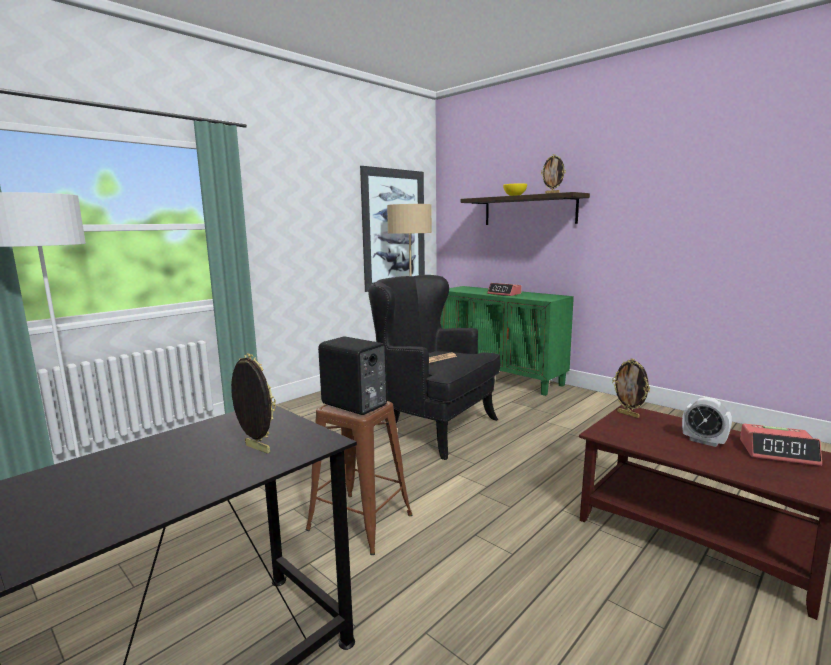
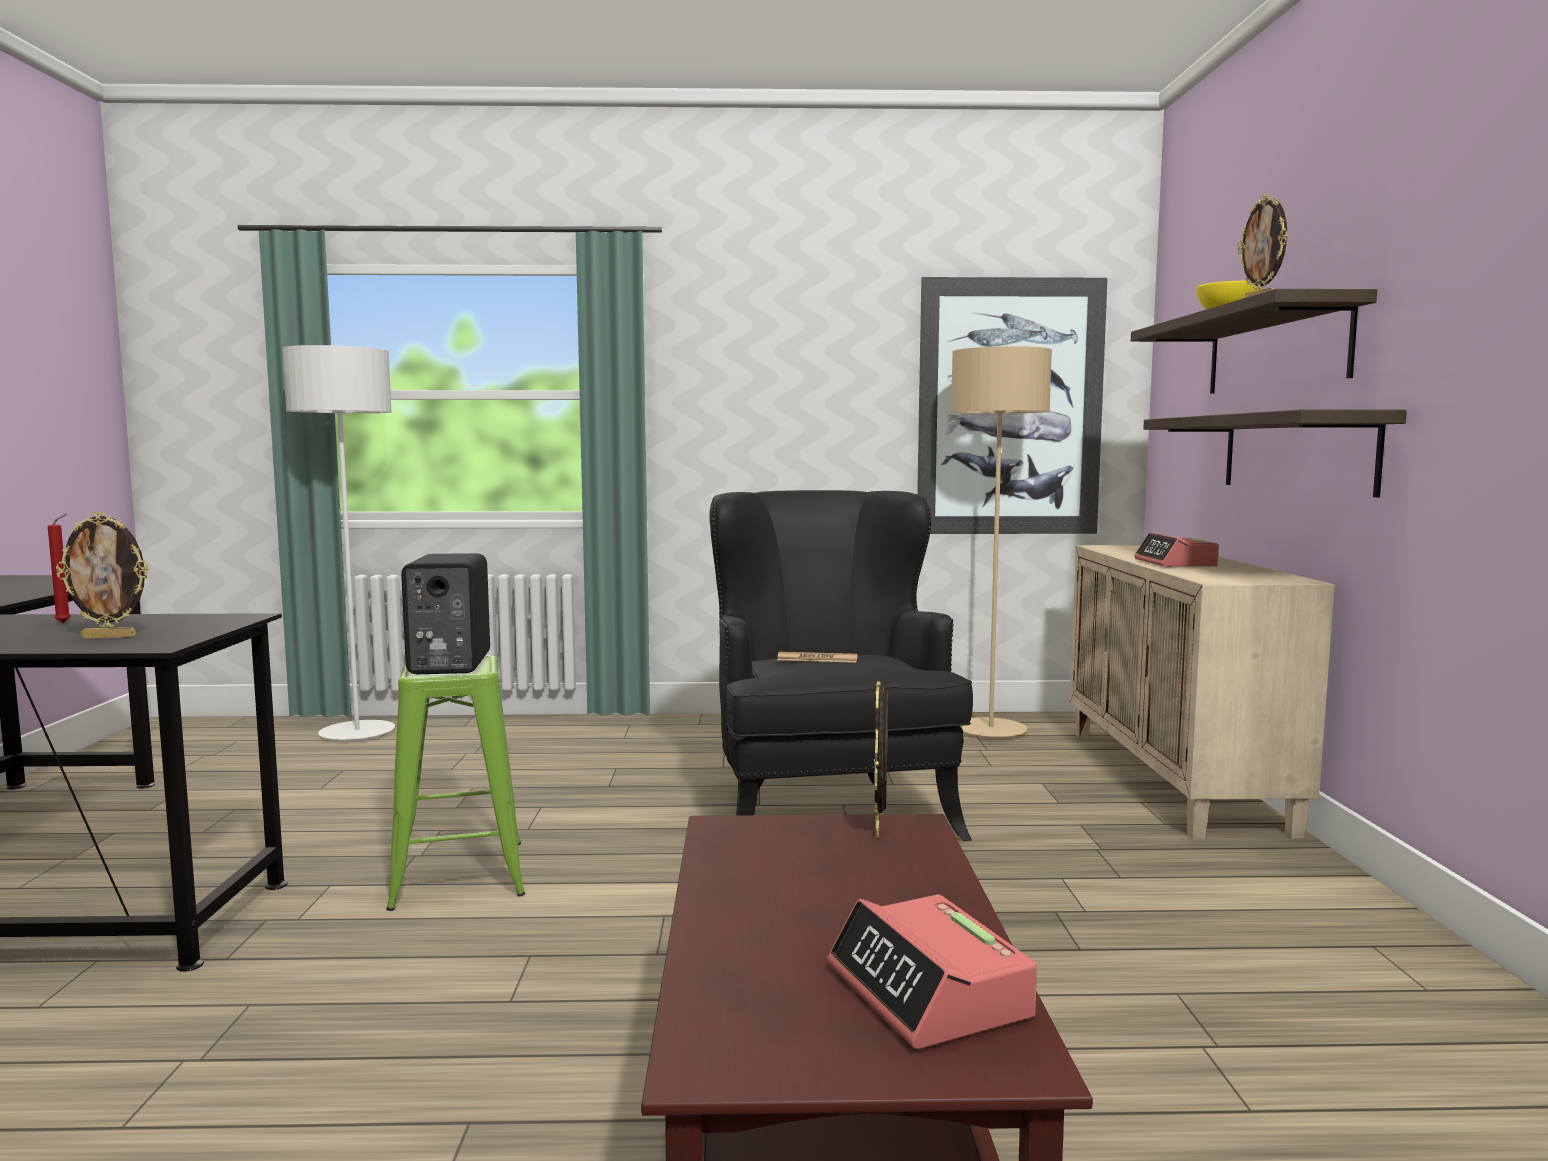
camera: 45 degrees right, 5 degrees down
(148, 455) = (66, 622): none -> red candle
(256, 449) = (110, 637): picture frame -> picture frame turned 90 degrees clockwise
(359, 522) = (459, 874): brown stool -> green stool
(500, 377) = (1175, 780): green cabinet -> beige cabinet
(545, 249) = (1295, 453): none -> shelf
(704, 441) = (849, 910): alarm clock -> none

